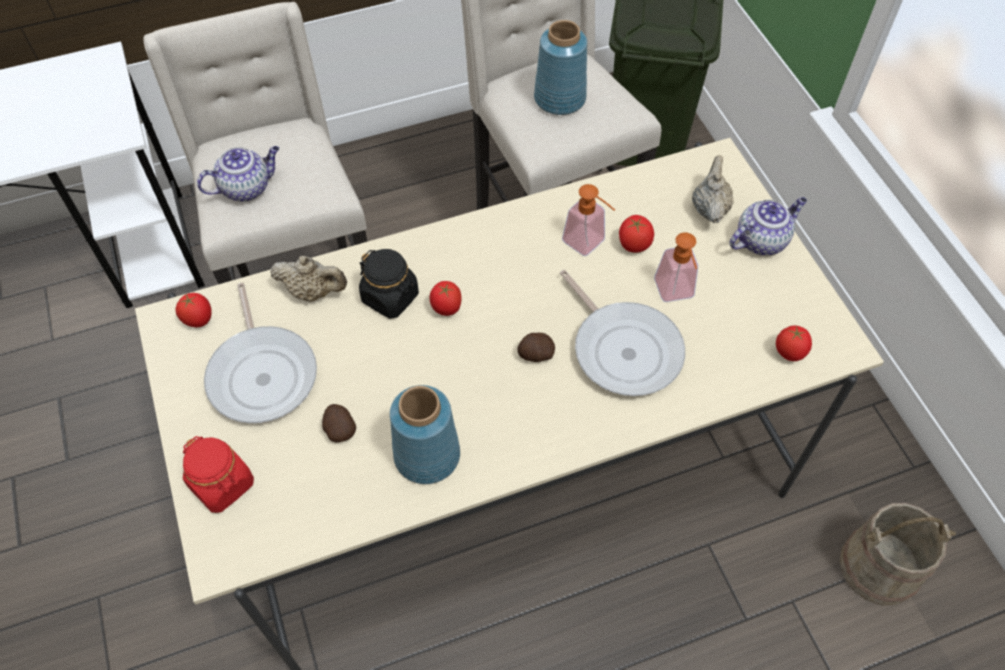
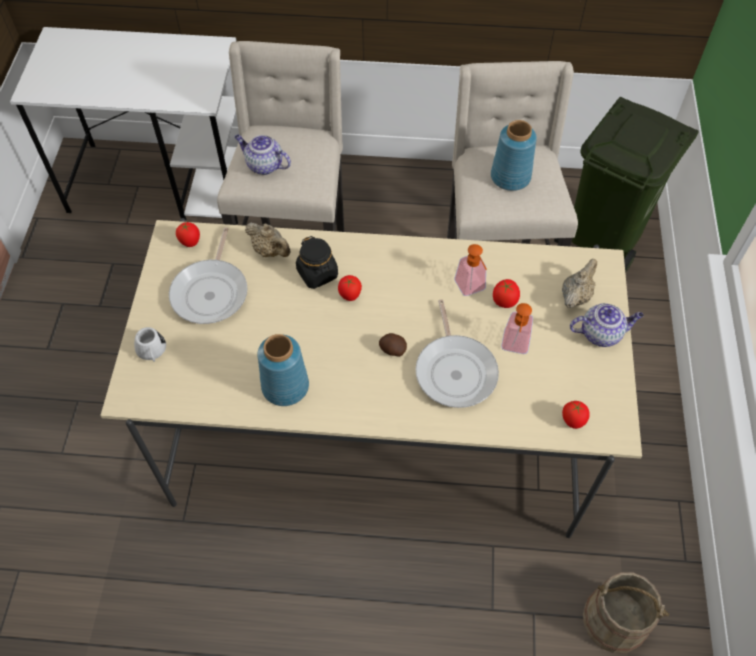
camera: 25 degrees right, 0 degrees up
(222, 484) = (152, 352): red jar -> white mug
(247, 187) = (264, 165): teapot -> teapot turned 150 degrees counterclockwise
(339, 429) = (240, 346): potato -> none

